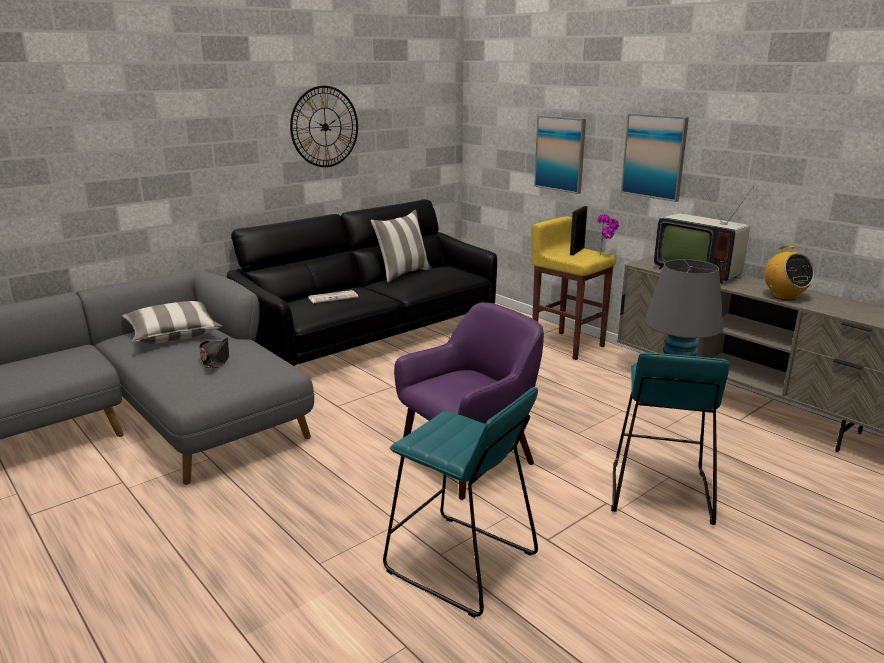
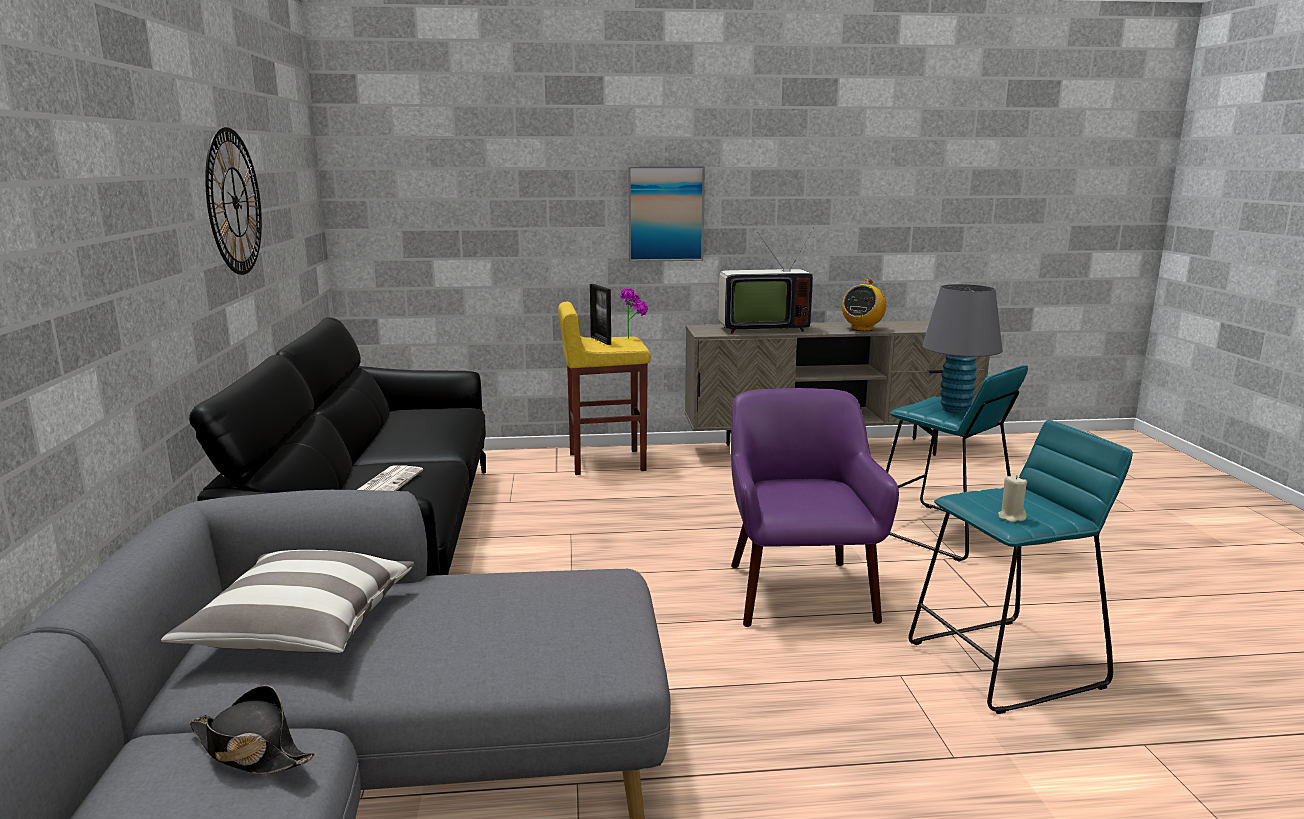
camera: 55 degrees left, 5 degrees down
(216, 360) = (500, 610): black hat -> black hat (250, 750)
(402, 274) = (382, 432): pillow -> none
(426, 437) = (1011, 517): none -> beige candle
(560, 153) = (524, 225): picture -> none
(783, 296) = (862, 329): radio -> radio turned 105 degrees clockwise

